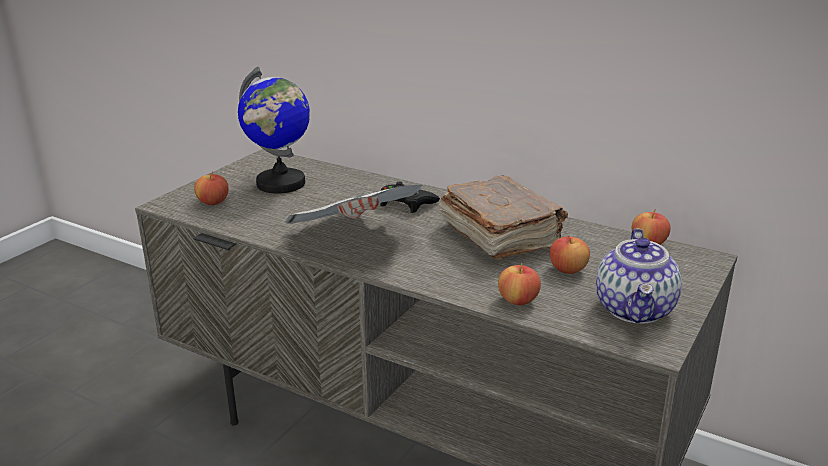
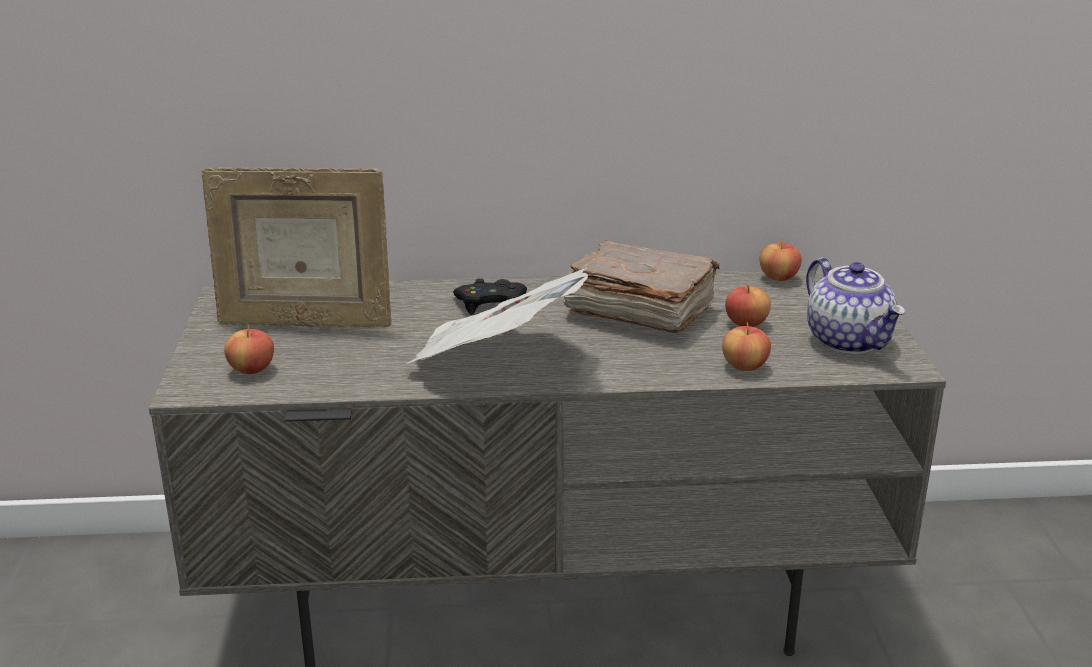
camera: 35 degrees left, 0 degrees up
(281, 184) = (304, 323): globe -> picture frame

